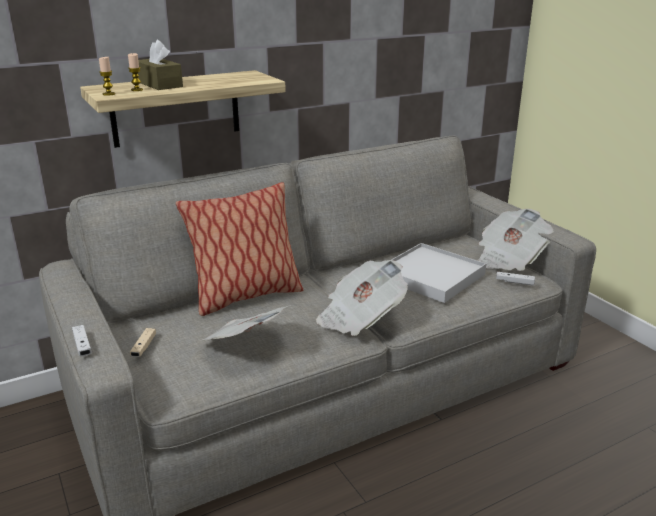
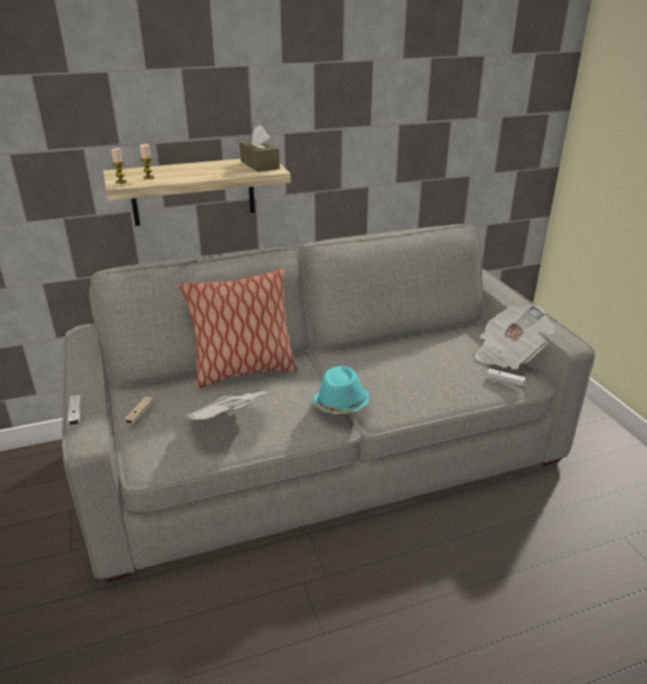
camera: 10 degrees right, 5 degrees up
(160, 84) = (173, 171): brown tissue box -> brown tissue box (259, 165)
(360, 317) = (340, 404): newspaper -> turquoise hat
(431, 276) = (424, 366): white tray -> none

